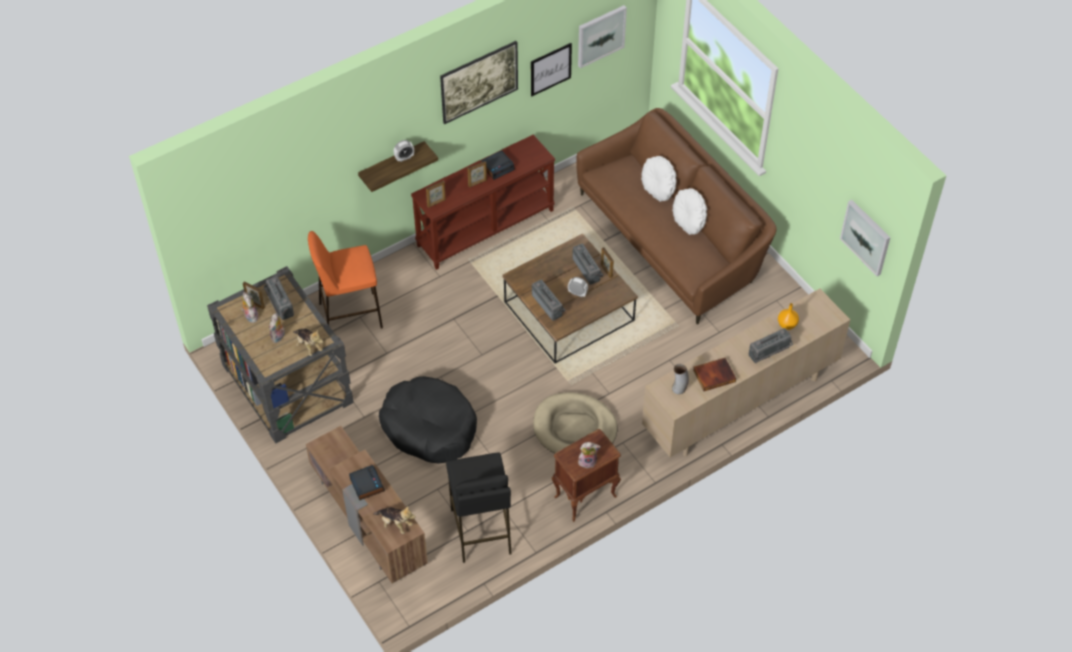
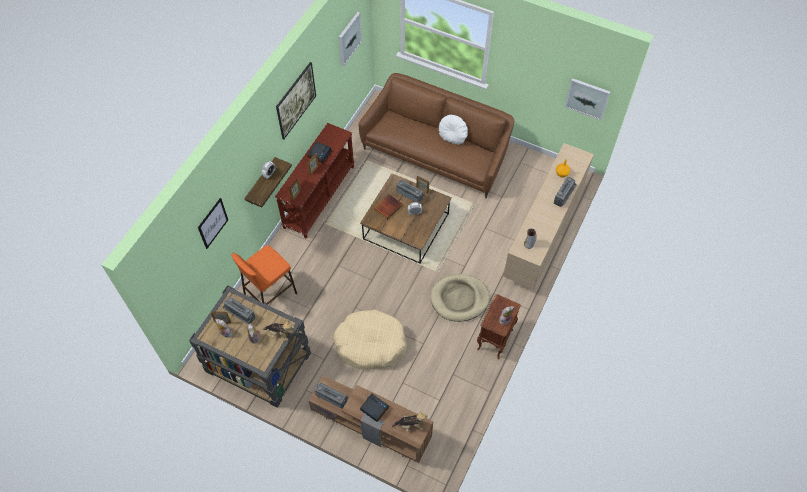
camera: 30 degrees left, 5 degrees up
(429, 427) = (370, 344): black dog bed -> beige dog bed
(481, 531) = (448, 396): black stool -> none
(549, 305) = (402, 228): radio -> radio (332, 396)
(550, 69) = (329, 73): picture -> picture (213, 223)
(658, 191) = (420, 126): white pillow -> none
(714, 375) = (543, 226): book -> book (387, 207)

